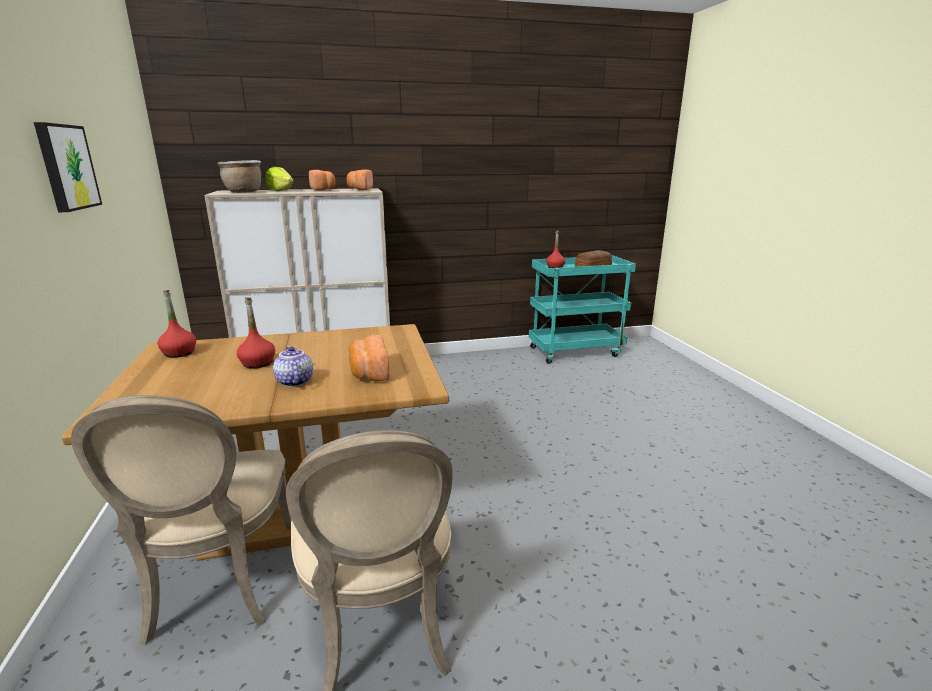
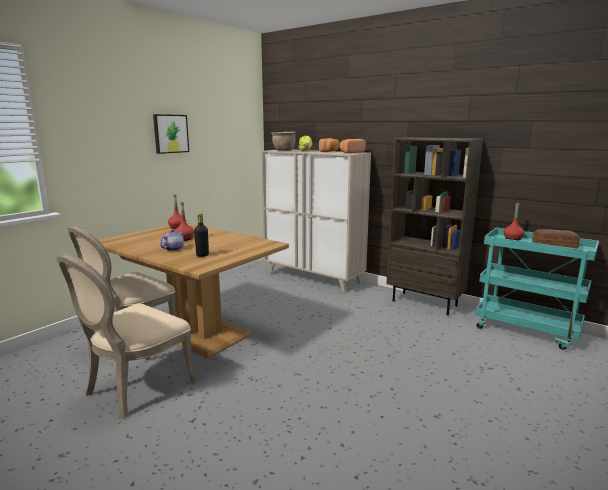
camera: 50 degrees right, 5 degrees down
(368, 372) = (202, 255): bread -> black bottle
(475, 359) = (425, 303): none -> brown bookcase

